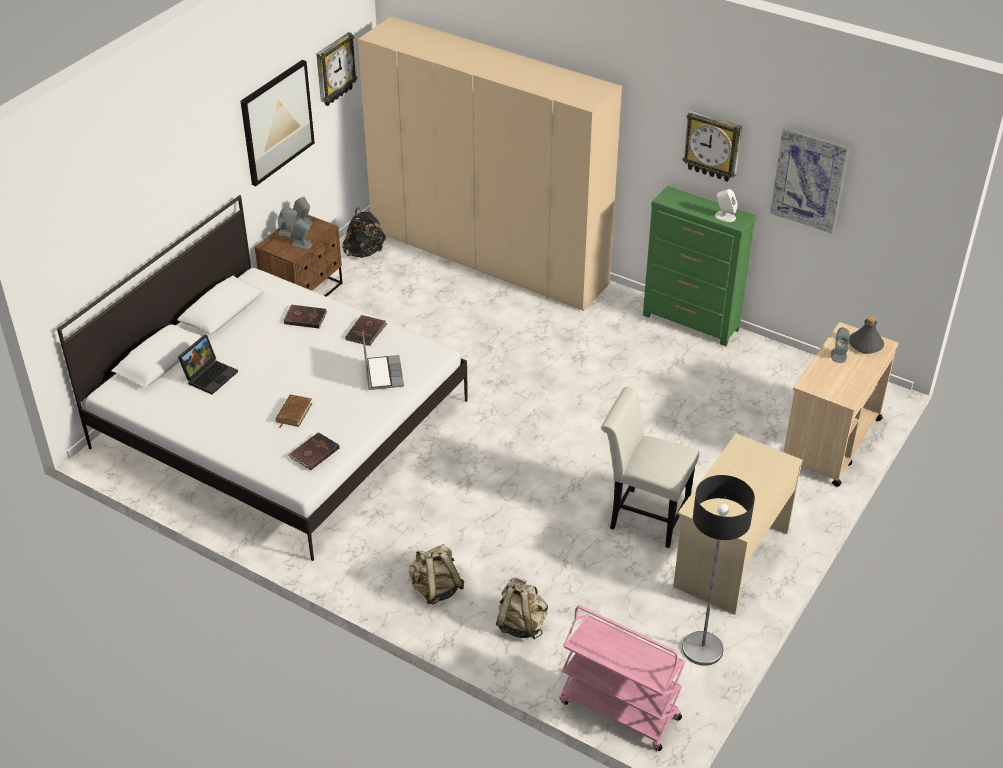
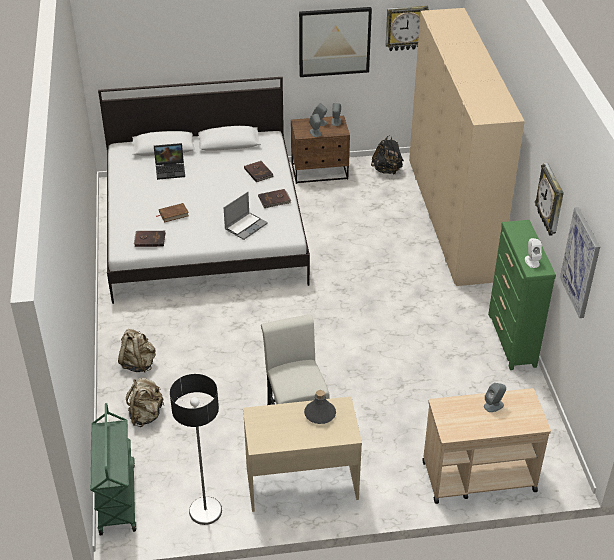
camera: 50 degrees right, 0 degrees up
(618, 710) = (116, 498): pink cart -> green cart
(865, 344) = (524, 414): grey bottle -> grey bottle (320, 414)

